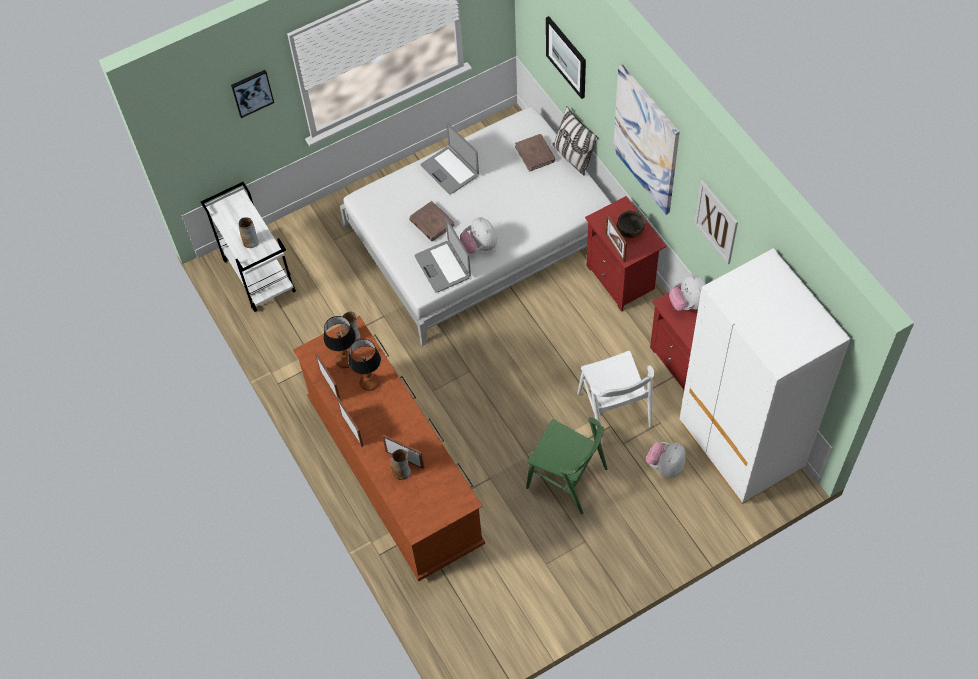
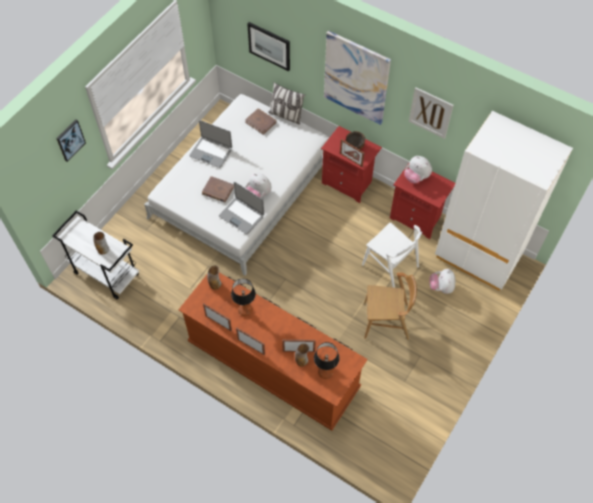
camera: 30 degrees left, 0 degrees up
(345, 360) = (219, 301): table lamp -> table lamp (325, 372)
(567, 478) = (386, 321): green chair -> brown chair

